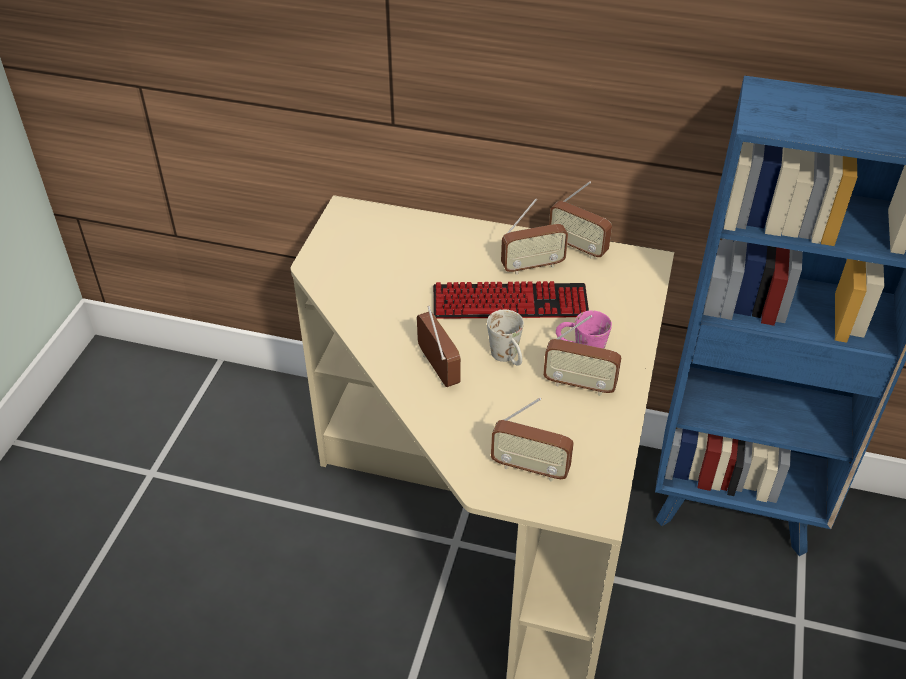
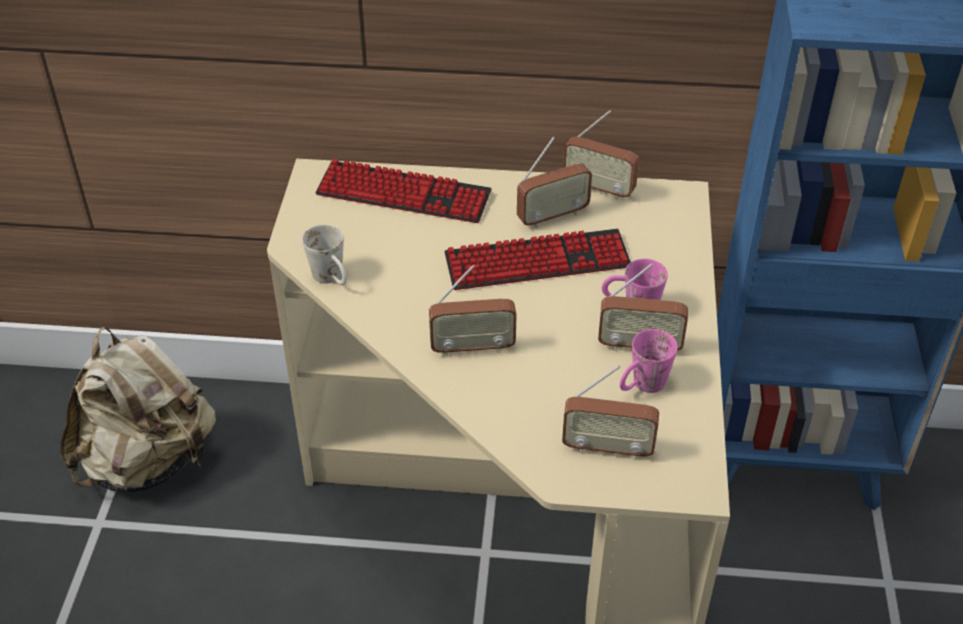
camera: 10 degrees left, 0 degrees up
(200, 429) = (149, 461): none -> beige backpack
(412, 234) = (403, 194): none -> keyboard
(437, 368) = (472, 347): radio -> radio turned 120 degrees clockwise
(508, 358) = (551, 326): white mug -> white mug (332, 279)
(572, 420) = (642, 387): none -> pink mug

